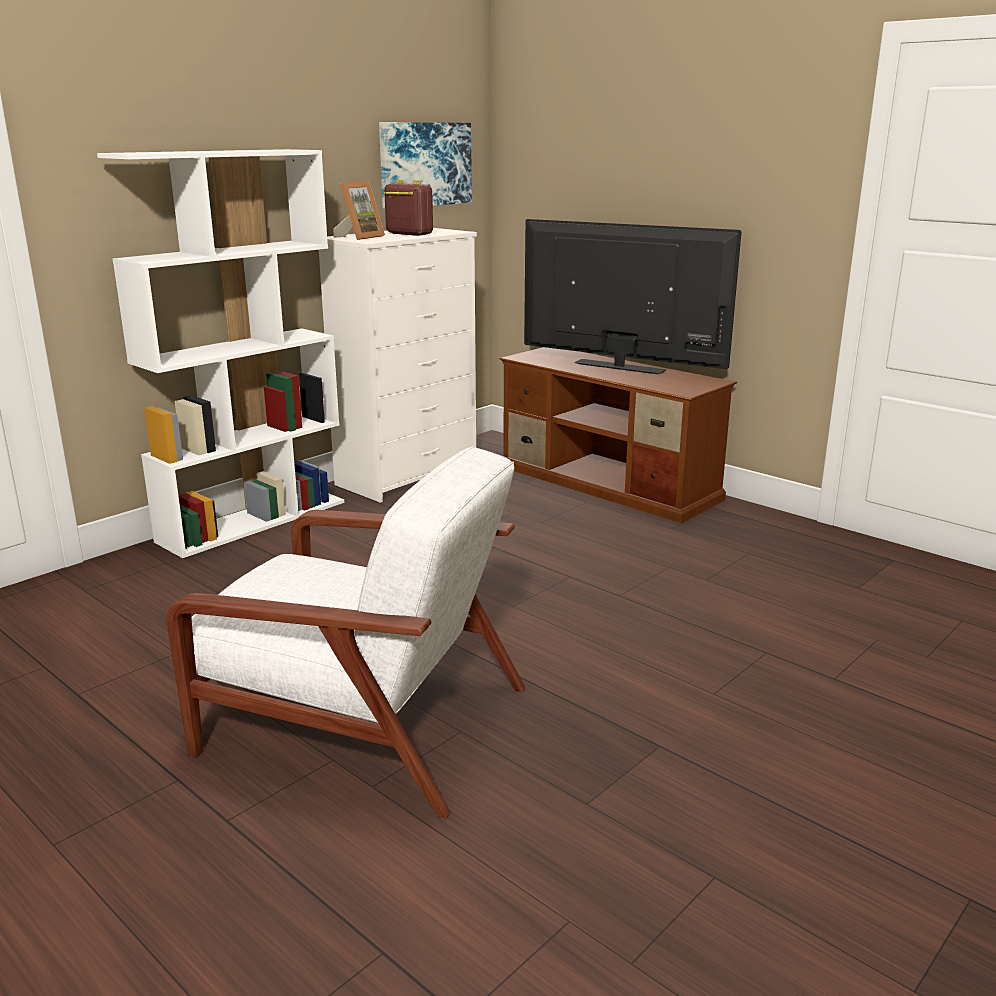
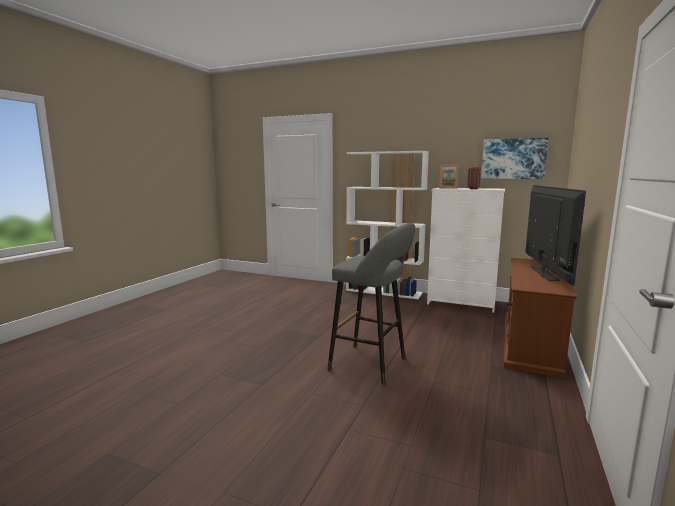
camera: 70 degrees right, 10 degrees down
(358, 718) = (261, 331): white armchair -> none
(626, 614) = (372, 365): none -> grey stool

